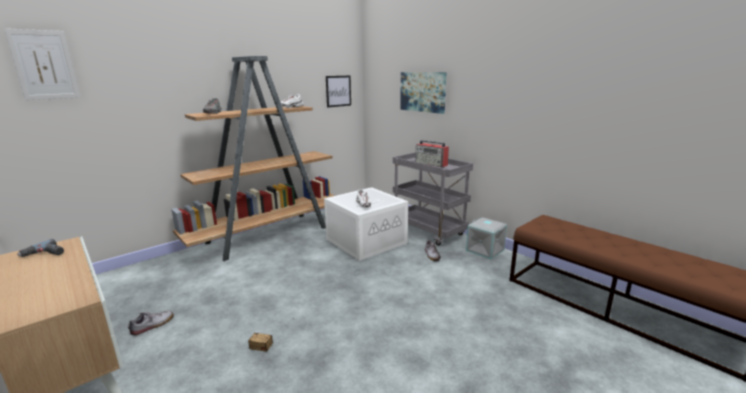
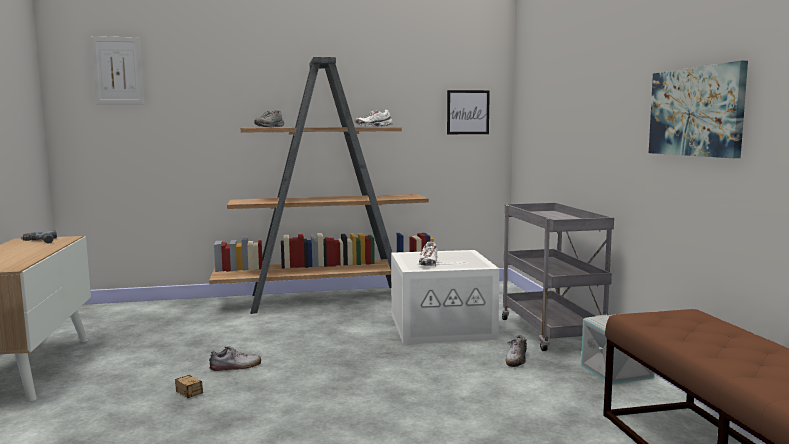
camera: 30 degrees right, 10 degrees down
(152, 325) = (123, 350): shoe -> shoe (235, 367)
(423, 92) = (568, 106): picture -> picture (696, 112)
(431, 164) = (558, 218): radio -> none

